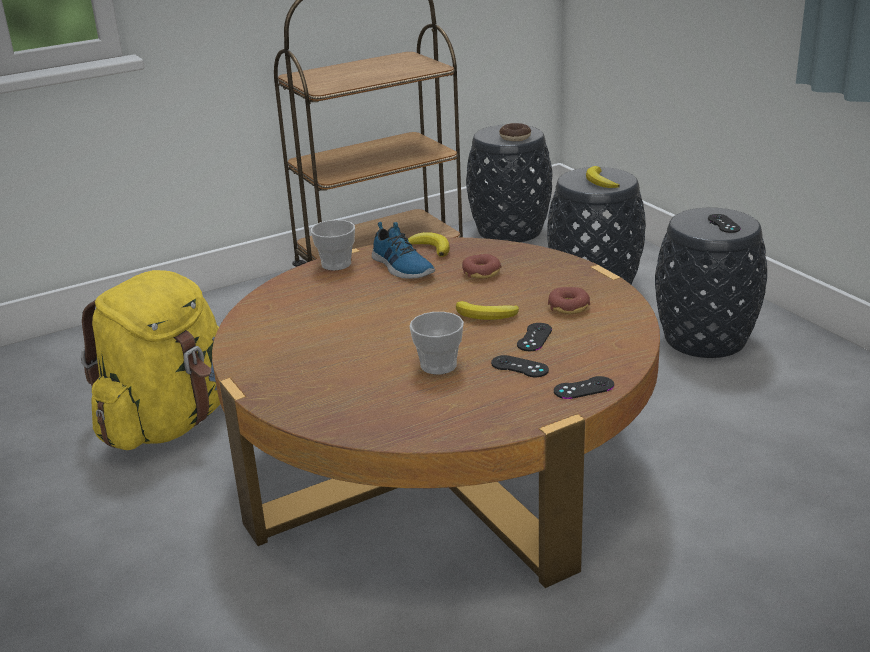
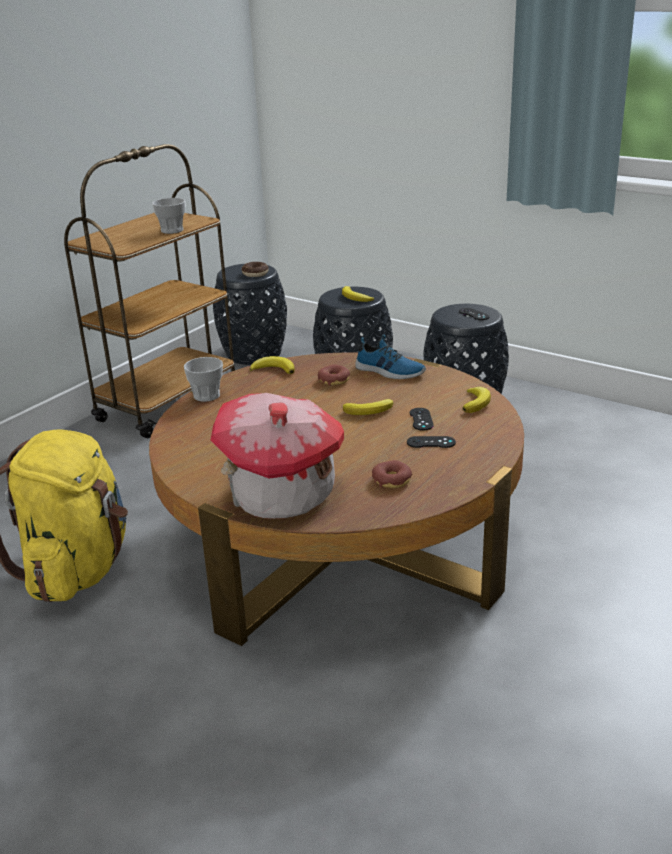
camera: 25 degrees left, 0 degrees up
(309, 386) = (281, 493): none -> toy house
(401, 267) = (265, 388): shoe -> shoe (389, 371)
(438, 365) = (369, 455): cup -> cup (172, 230)
(568, 307) = (425, 392): donut -> donut (392, 480)
(584, 388) = (491, 447): black game controller -> none
(617, 331) = (476, 402): none -> banana

